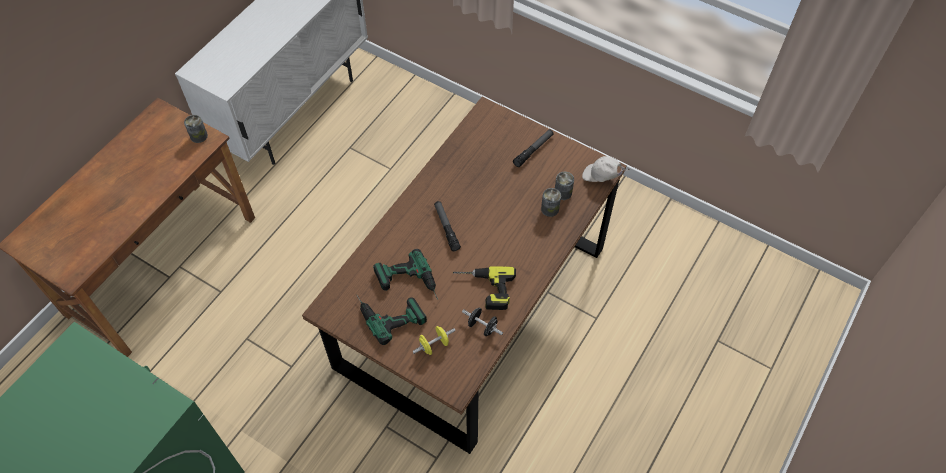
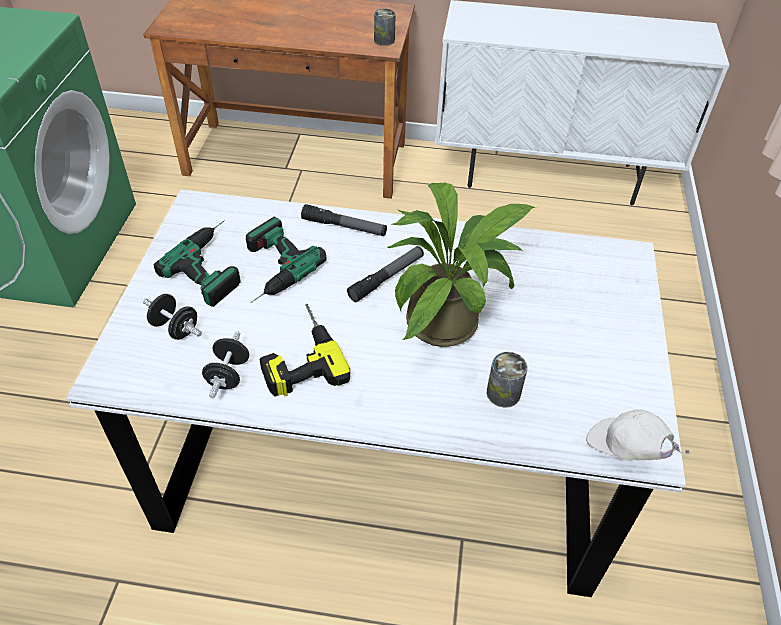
camera: 65 degrees right, 10 degrees down
(434, 345) = (175, 328): yellow dumbbell -> black dumbbell
(474, 307) = (385, 449): brown dining table -> white dining table
(493, 211) = (451, 321): none -> potted plant
(533, 150) = (604, 334): flashlight -> flashlight (344, 227)
(563, 192) = (550, 401): can -> none
(601, 177) = (626, 450): white cap -> white cap turned 45 degrees counterclockwise

